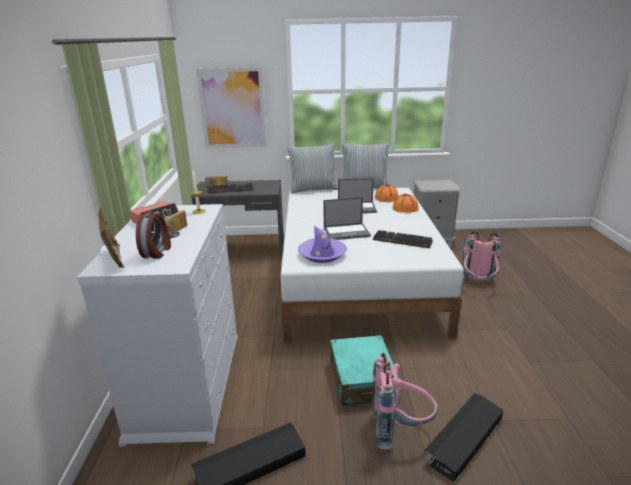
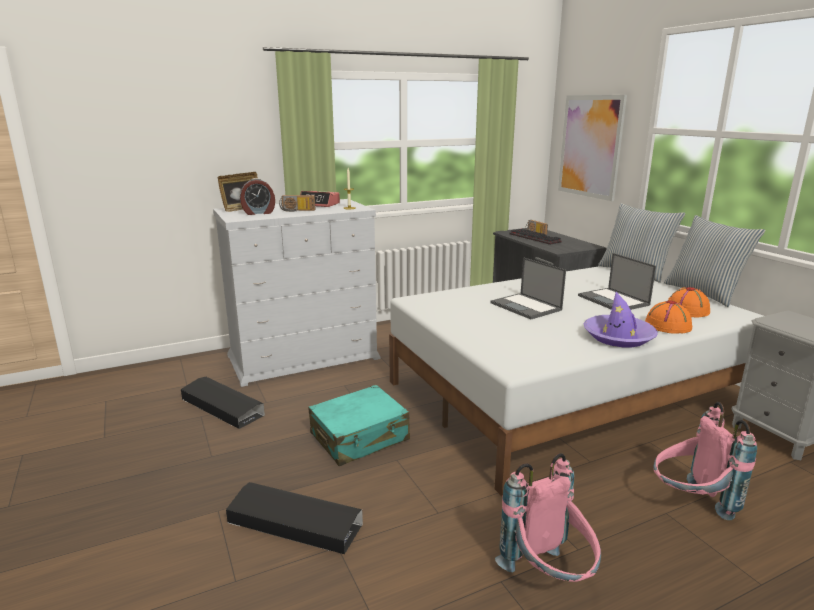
camera: 65 degrees right, 5 degrees down
(322, 254) = (448, 305): purple hat -> purple hat (618, 337)
(400, 429) = (293, 476): pink backpack -> pink backpack (549, 578)
(401, 241) = (542, 336): keyboard -> none

